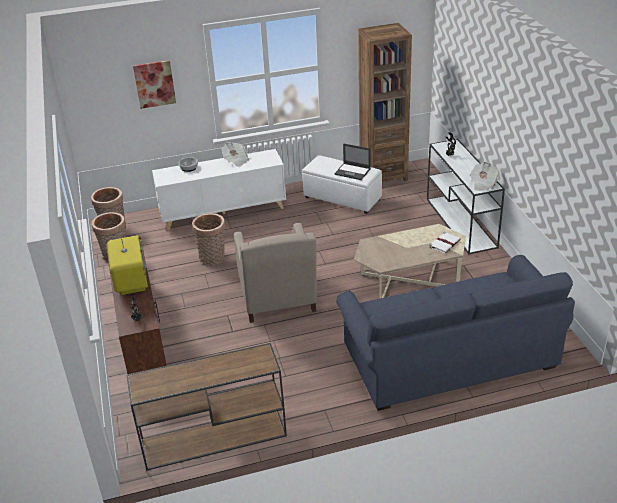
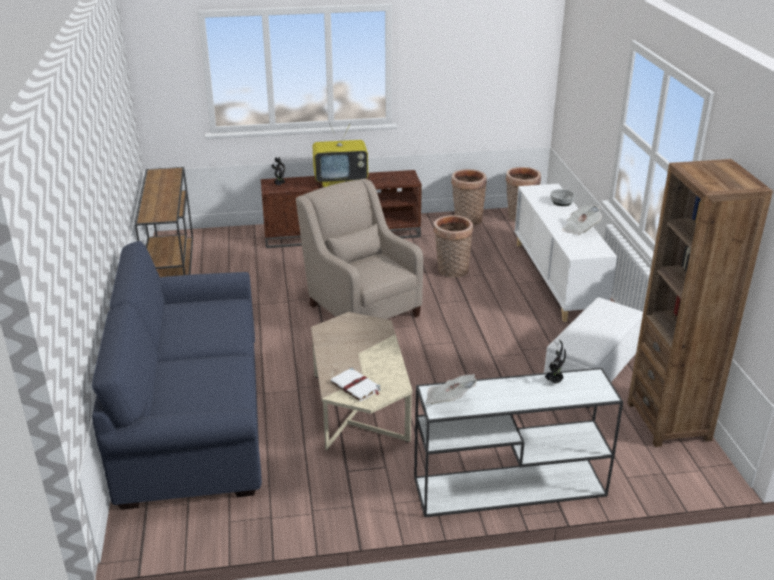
camera: 95 degrees right, 5 degrees down
(154, 84) = (595, 89): picture -> none
(277, 298) = (361, 308): beige armchair -> beige armchair turned 60 degrees clockwise
(353, 172) = (584, 334): laptop -> none

